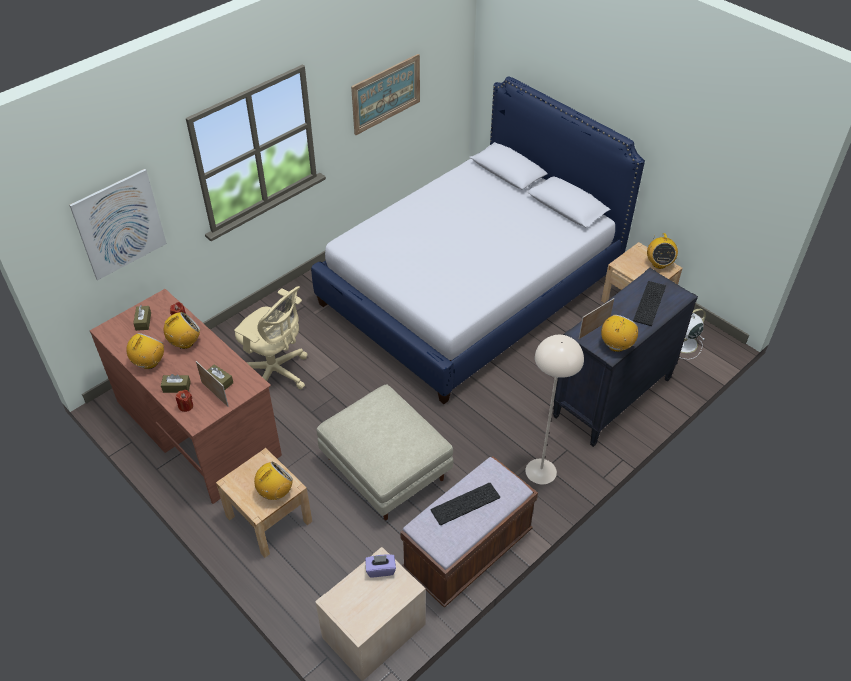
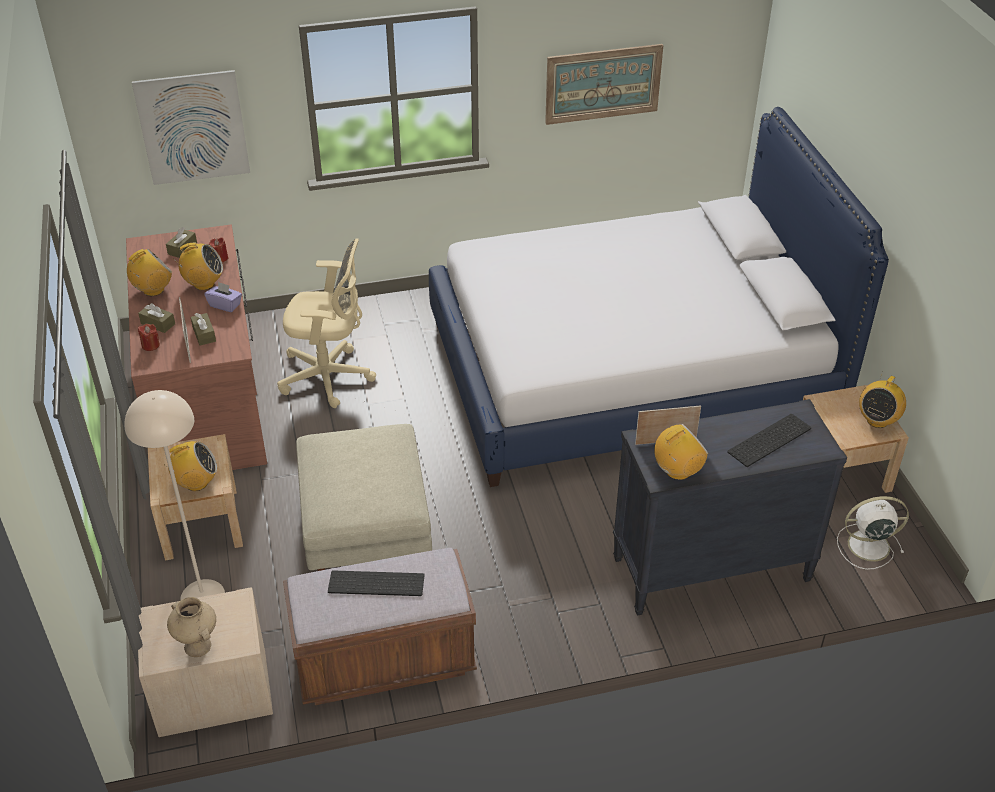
camera: 30 degrees right, 5 degrees down
(276, 373) = (330, 377): beige office chair -> beige office chair turned 60 degrees counterclockwise
(380, 569) = (230, 610): purple tissue box -> purple tissue box (225, 305)
(380, 605) = (198, 646): none -> beige vase
(540, 471) = (546, 613): beige floor lamp -> beige floor lamp (202, 596)

